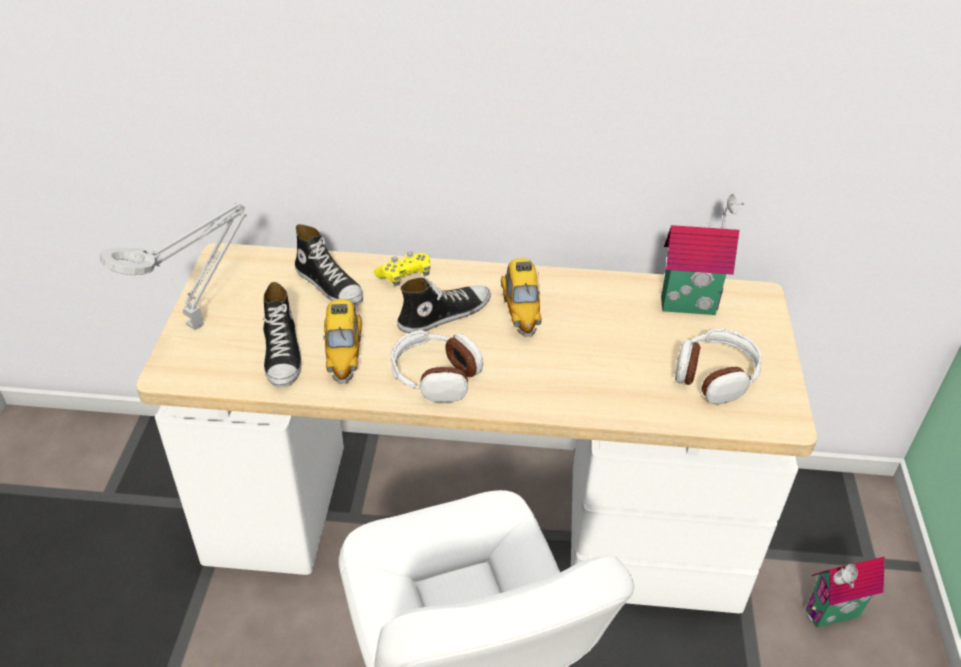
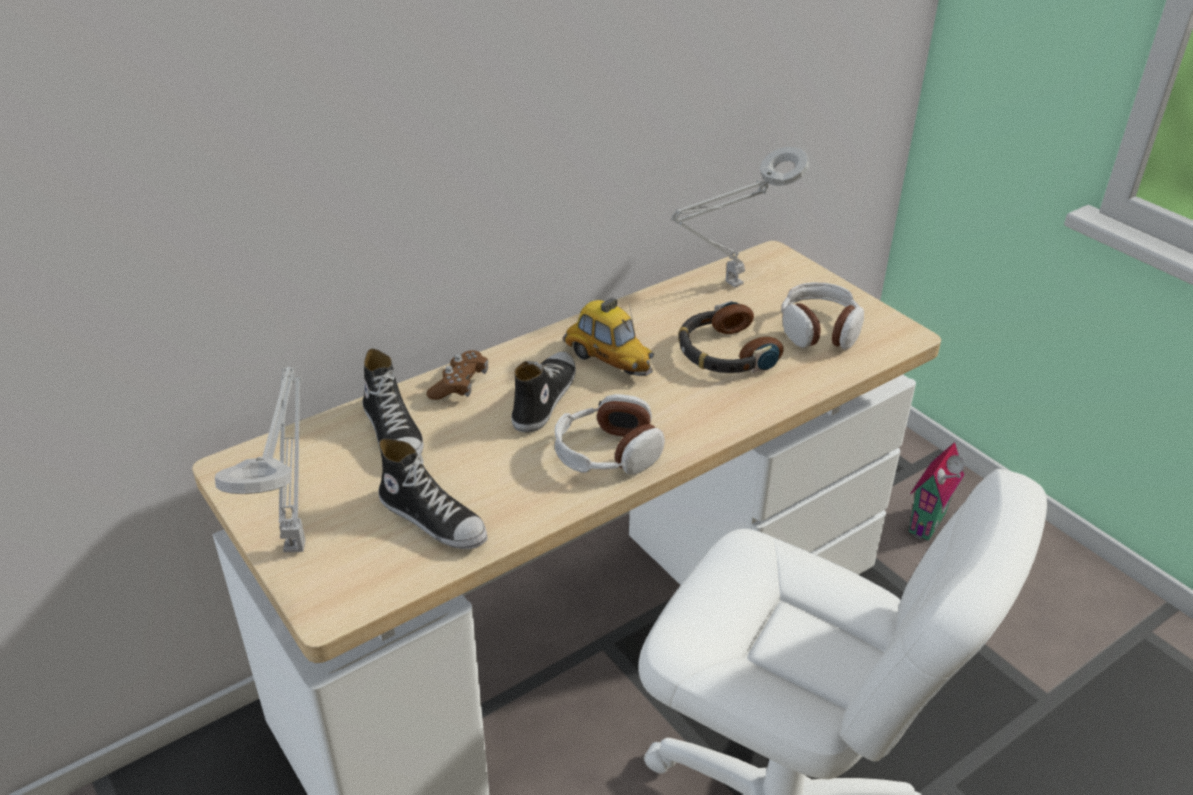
camera: 40 degrees left, 5 degrees down
(330, 285) = (394, 432): shoe -> shoe turned 60 degrees clockwise
(344, 355) = (497, 484): toy car -> none
(404, 275) = (459, 385): yellow game controller -> brown game controller
(612, 352) = (724, 353): none -> headphones
(688, 303) = (730, 286): toy house -> grey table lamp

